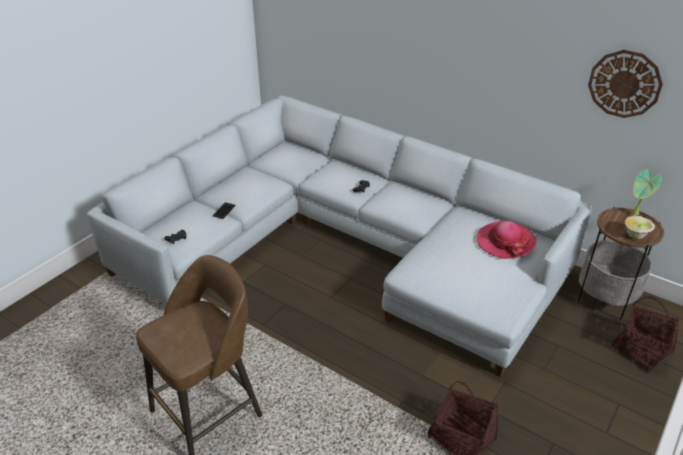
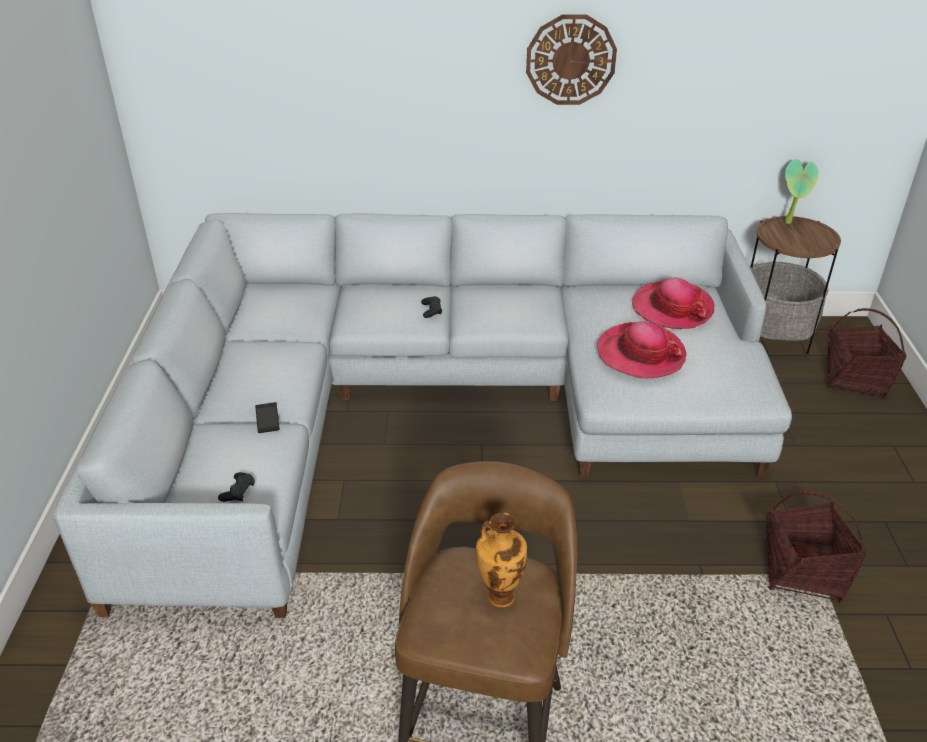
camera: 35 degrees left, 0 degrees up
(198, 332) = (499, 595): none -> vase
(451, 259) = (640, 354): none -> hat
(624, 84) = (754, 57): wall clock -> wall clock (570, 60)
(635, 236) = (816, 244): bowl -> none

